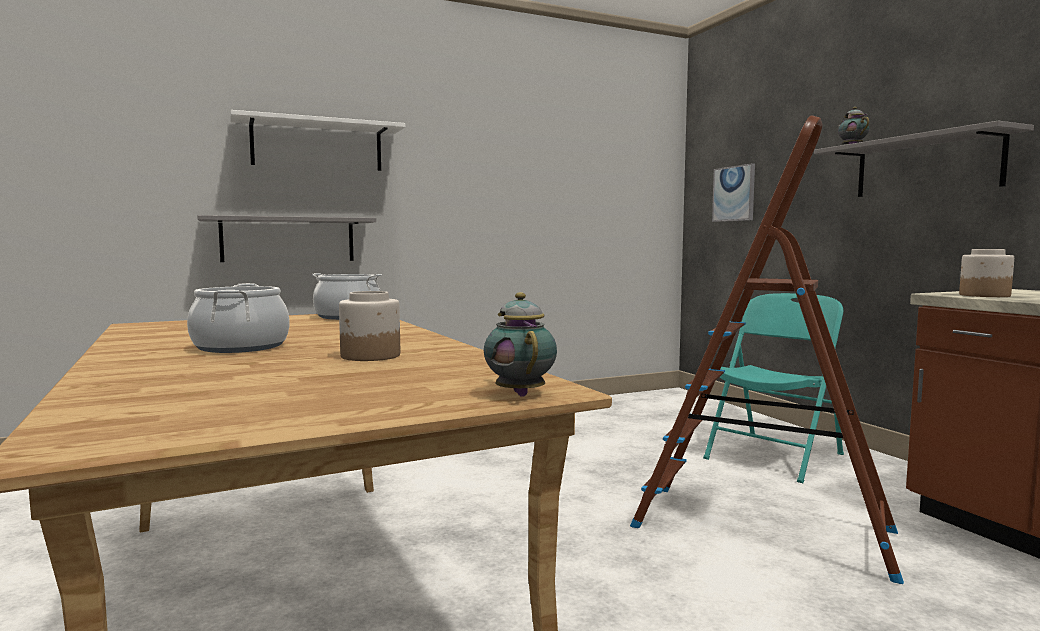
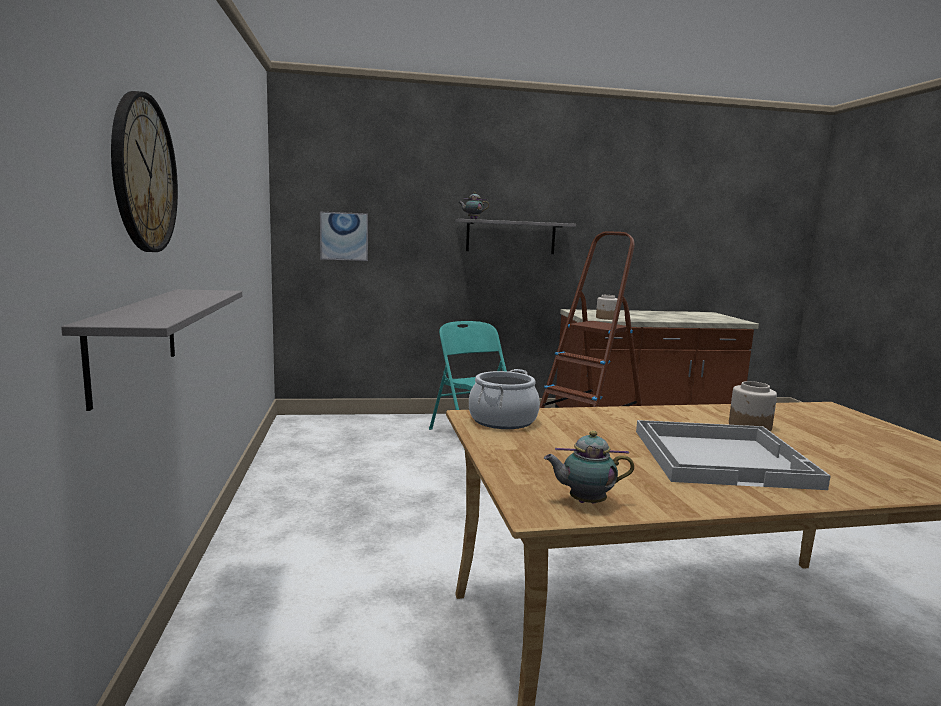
camera: 75 degrees left, 5 degrees up
(241, 347) = (722, 457): cooking pot -> white tray
(317, 146) = (143, 174): white shelf -> wall clock
(520, 393) = (841, 411): teapot -> teapot (584, 502)

